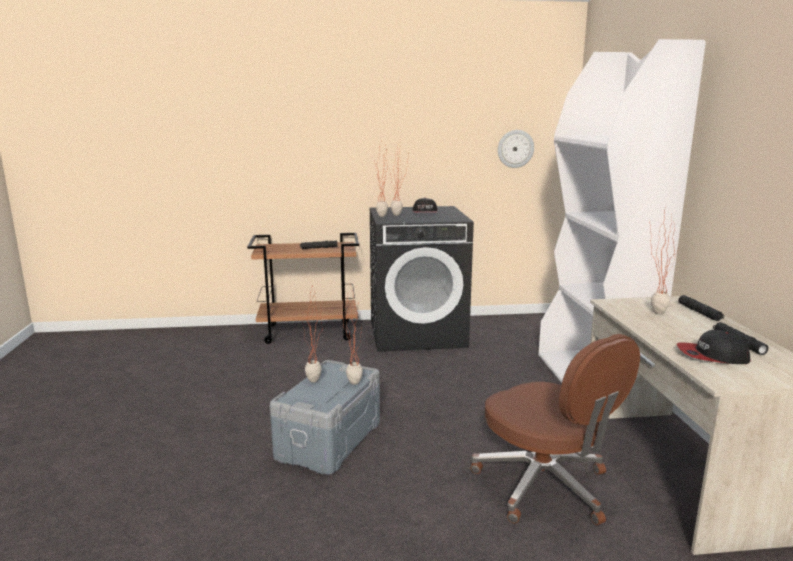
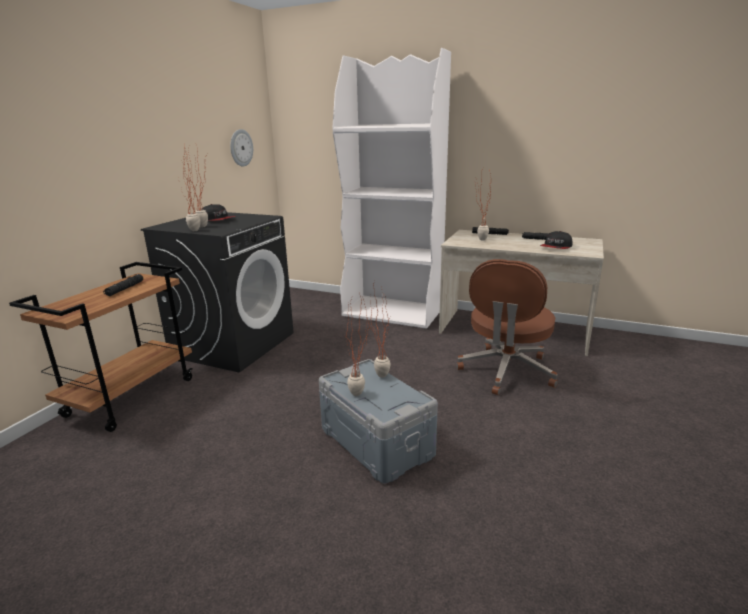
camera: 60 degrees left, 5 degrees up
(545, 486) = (506, 371): brown office chair -> brown office chair turned 120 degrees clockwise

